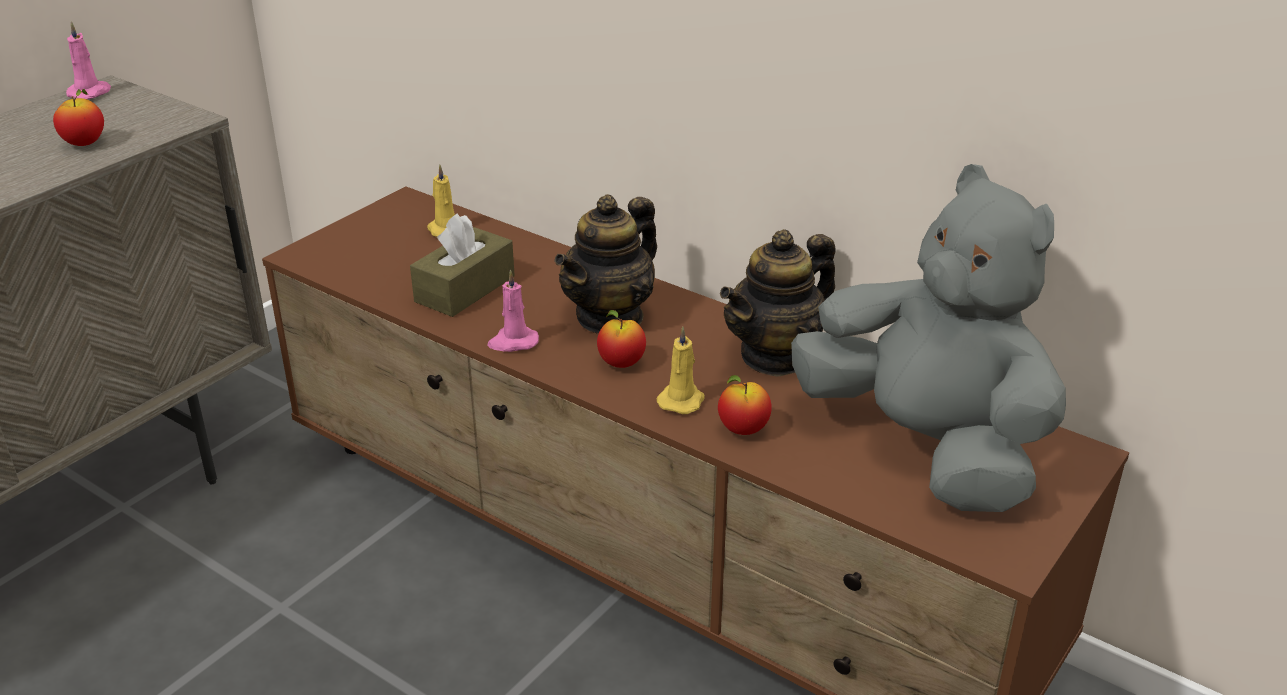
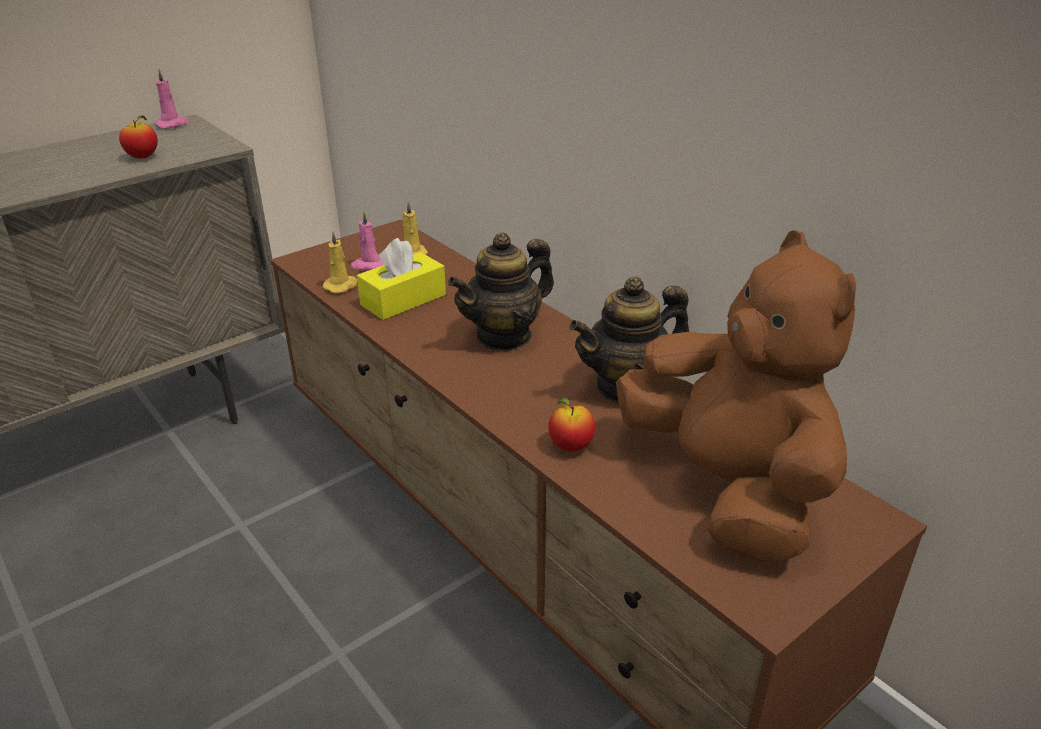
camera: 15 degrees right, 0 degrees up
(465, 289) = (403, 300): brown tissue box -> yellow tissue box
(513, 342) = (418, 346): pink candle -> pink candle (368, 265)
(621, 363) = (495, 375): apple -> none
(682, 400) = (530, 412): yellow candle -> yellow candle (342, 286)
(925, 447) = (728, 488): grey plush toy -> brown plush toy

